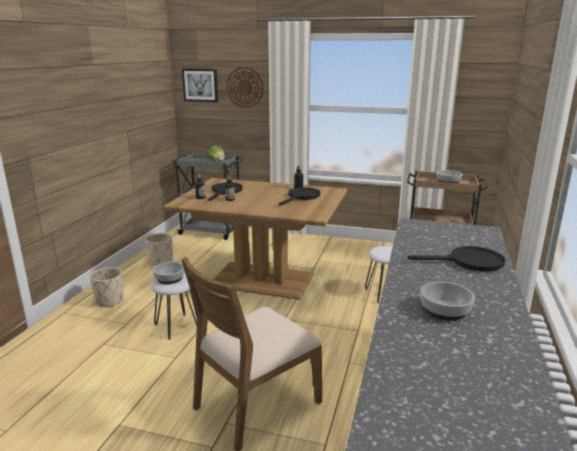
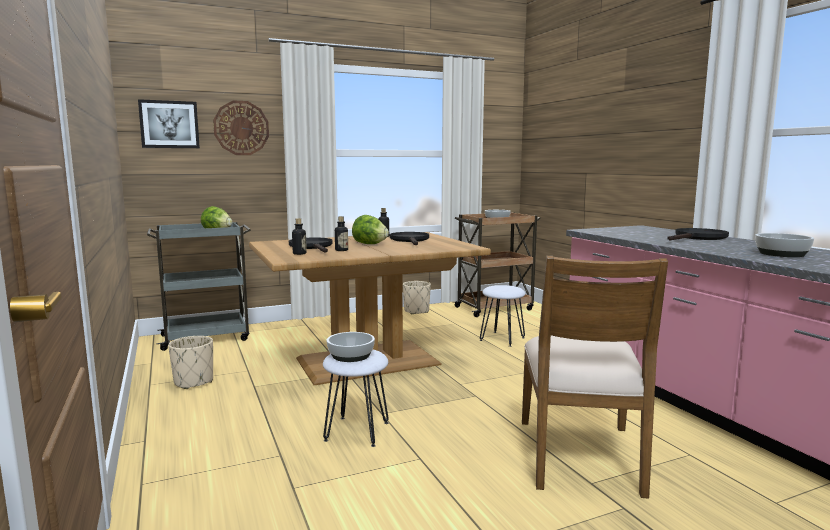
camera: 40 degrees left, 10 degrees down
(109, 301) = (200, 443): beige planter -> beige planter (416, 311)
(264, 196) = (369, 244): none -> lettuce

